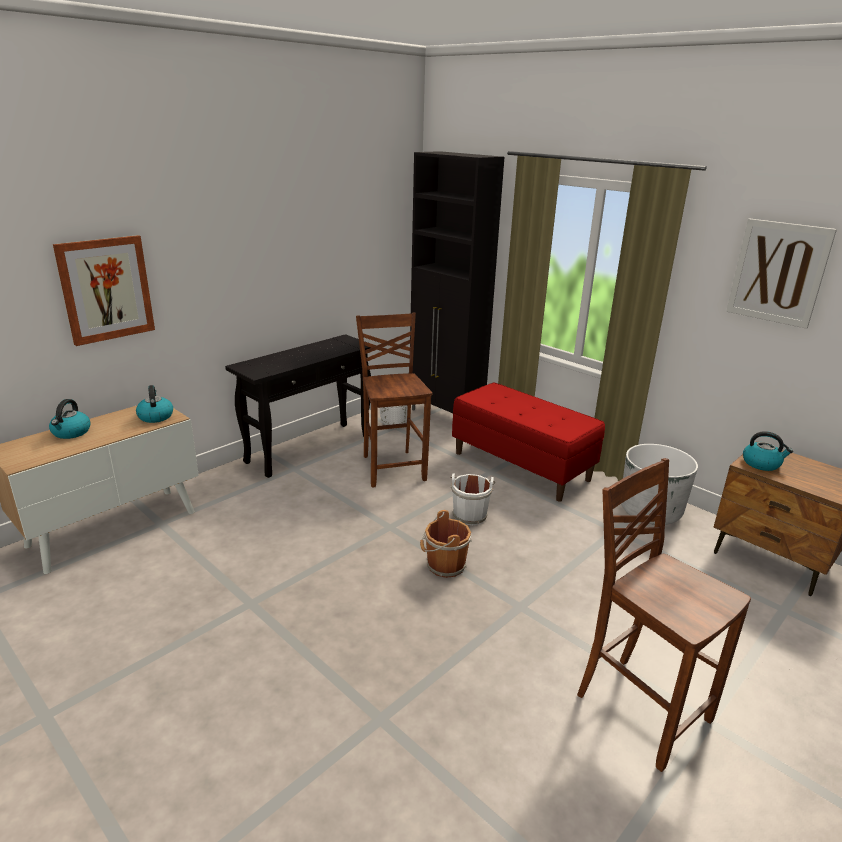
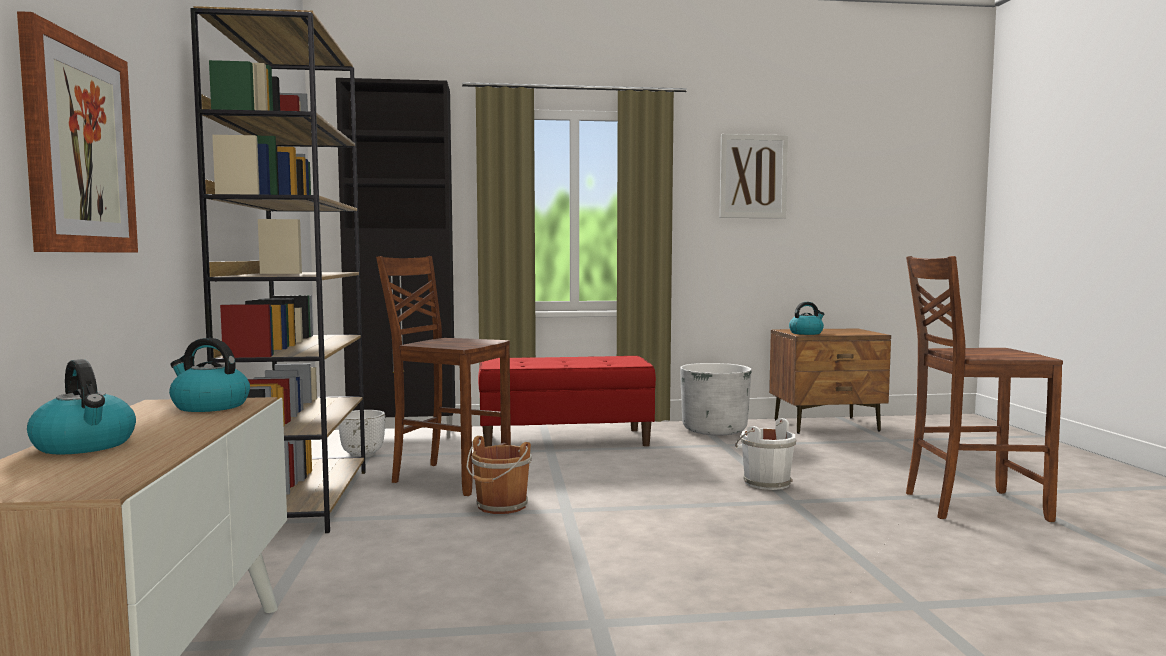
camera: 50 degrees left, 20 degrees down
(309, 448) = (299, 500): black console table -> brown bookcase
(444, 566) = (682, 508): brown bucket -> brown bucket (501, 506)
(469, 515) = (609, 476): white bucket -> white bucket (764, 482)

